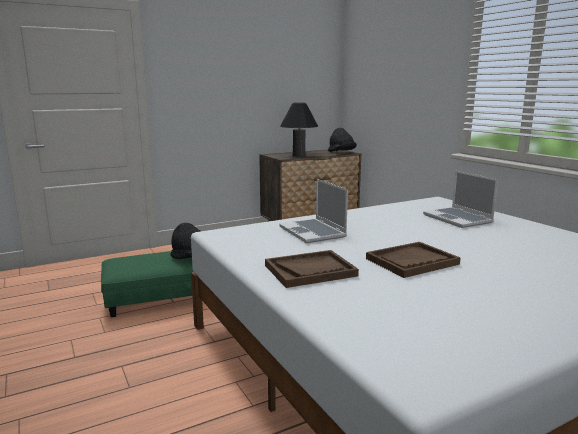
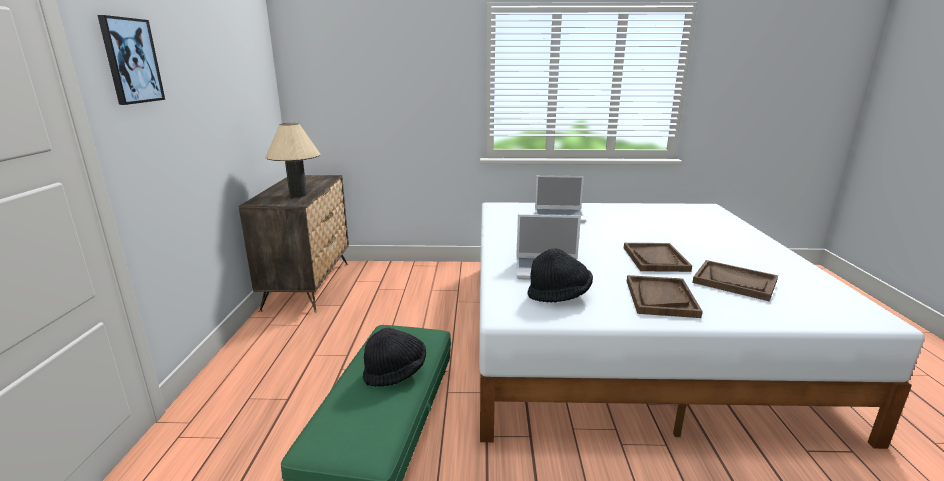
camera: 60 degrees left, 5 degrees up
(184, 55) = (131, 61): none -> picture
(299, 155) = (298, 195): black table lamp -> beige table lamp
(341, 153) = (323, 179): black hat -> black hat (559, 295)
(408, 298) = (734, 282): none -> brown tray

